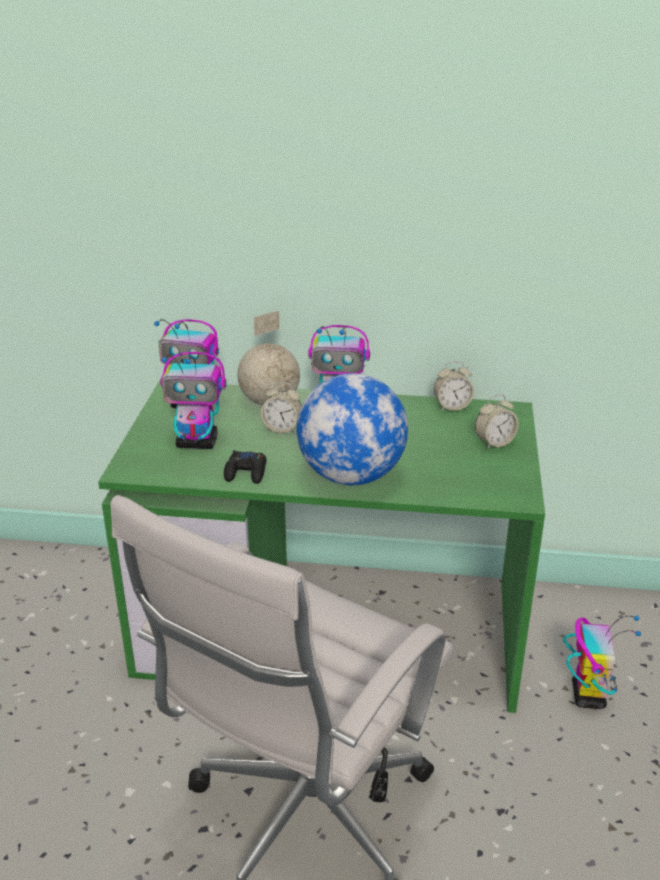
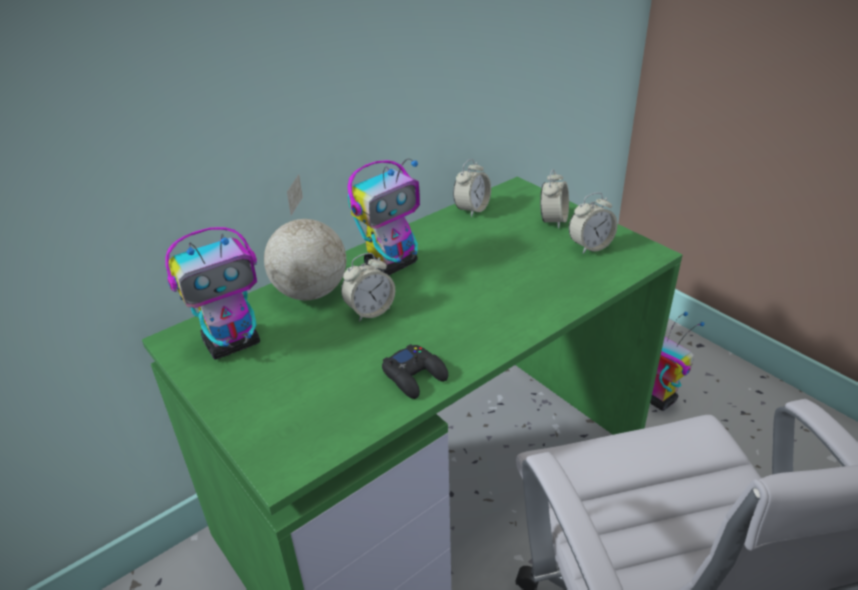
camera: 45 degrees left, 5 degrees up
(198, 443) = (310, 379): toy robot -> none
(351, 476) = (508, 315): globe -> none
(486, 471) = (590, 246): none -> alarm clock

